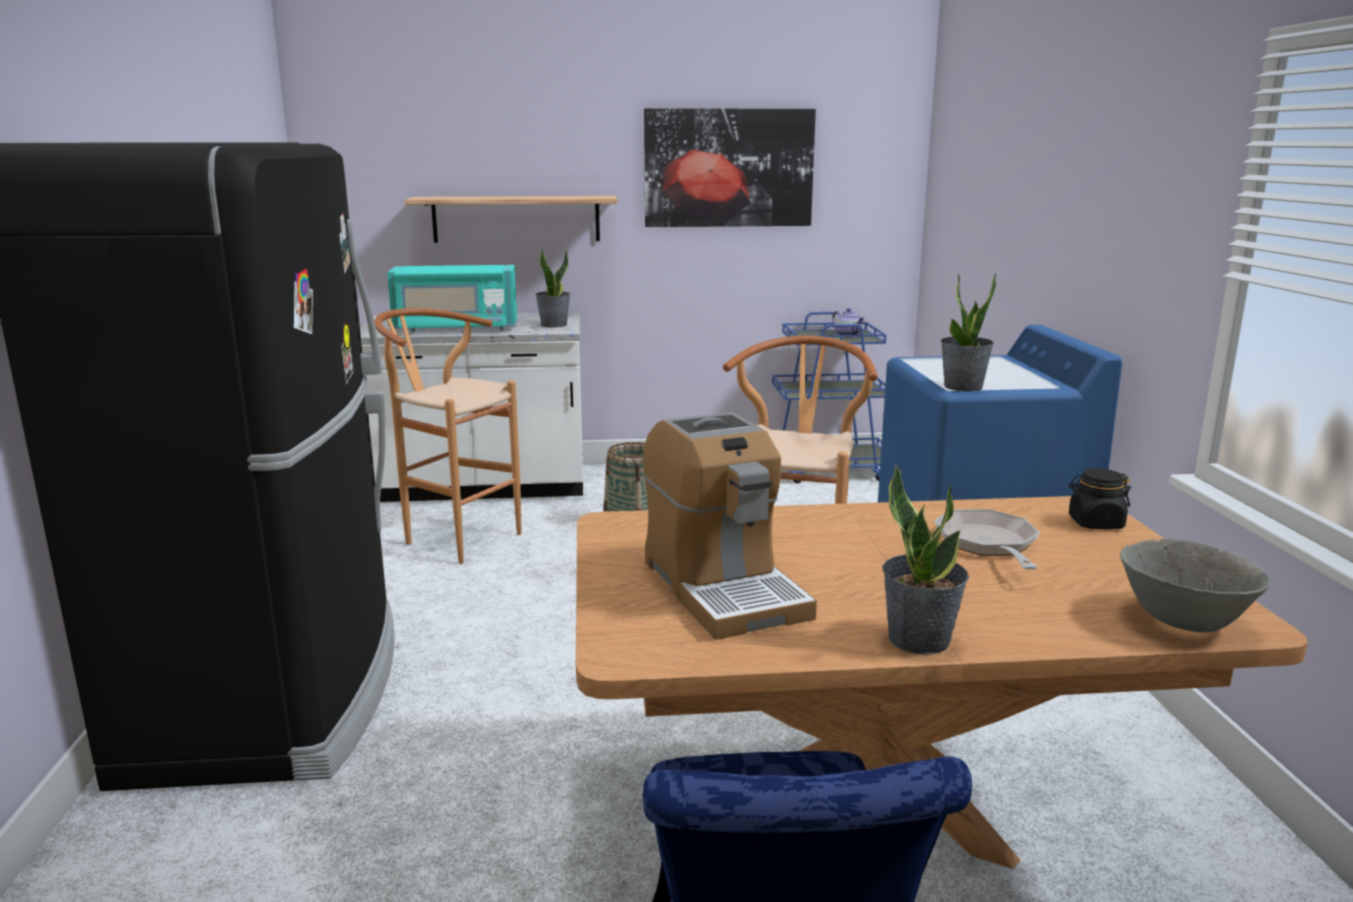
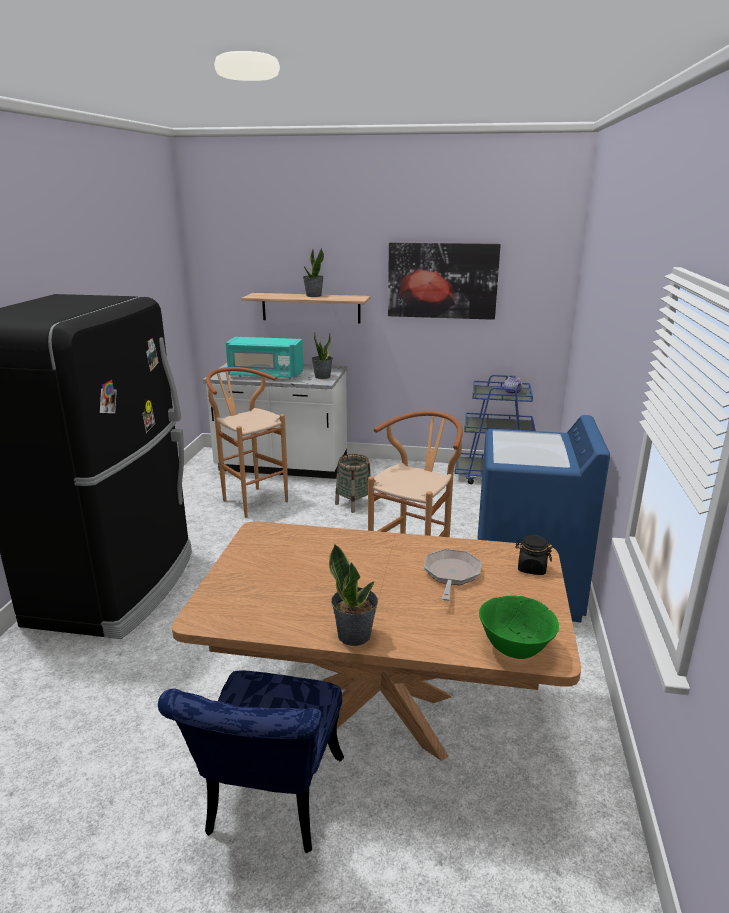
camera: 15 degrees right, 5 degrees up
(723, 588) = (280, 584): coffee machine -> none
(963, 387) = (507, 460): potted plant -> potted plant (313, 295)
(1182, 622) = (514, 648): grey bowl -> green bowl

